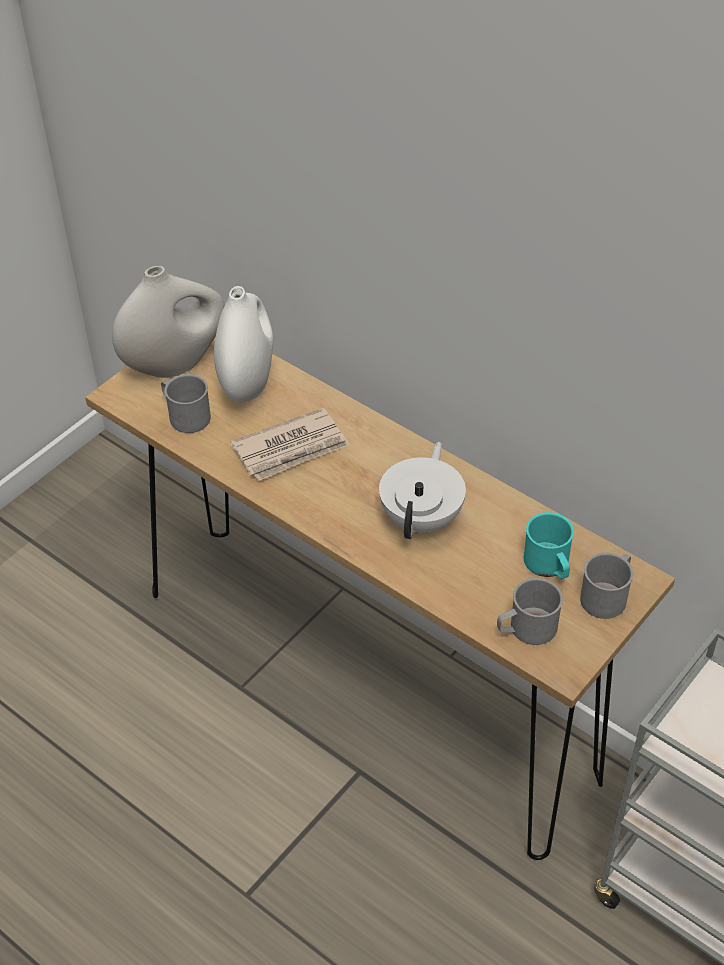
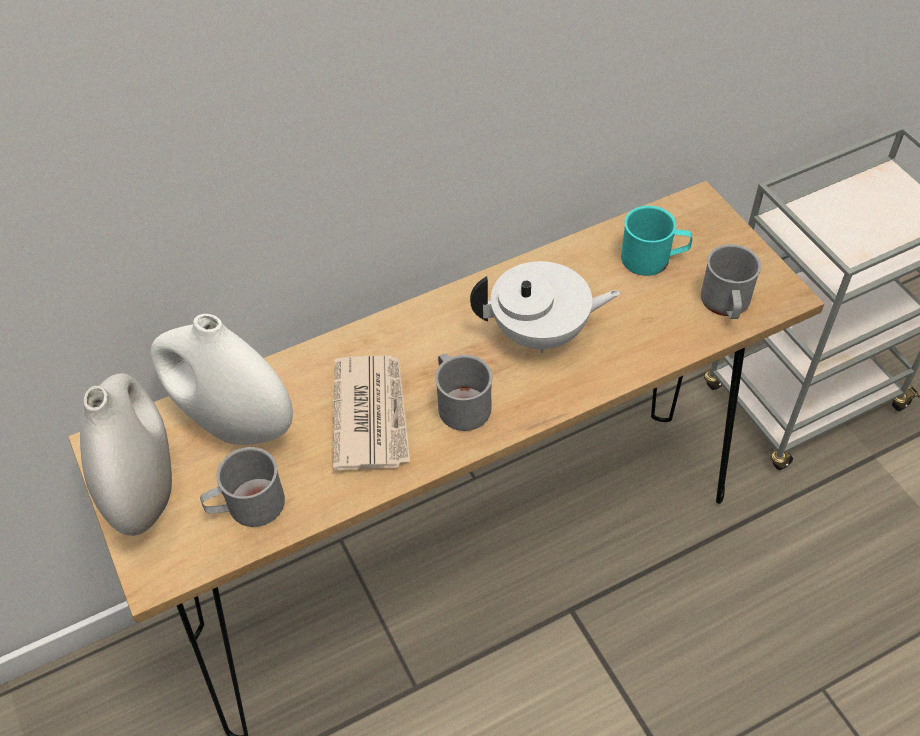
camera: 65 degrees left, 5 degrees up
(422, 518) = (541, 333): white teapot -> white teapot turned 135 degrees clockwise
(607, 595) = (708, 232): grey mug -> grey mug (460, 402)

